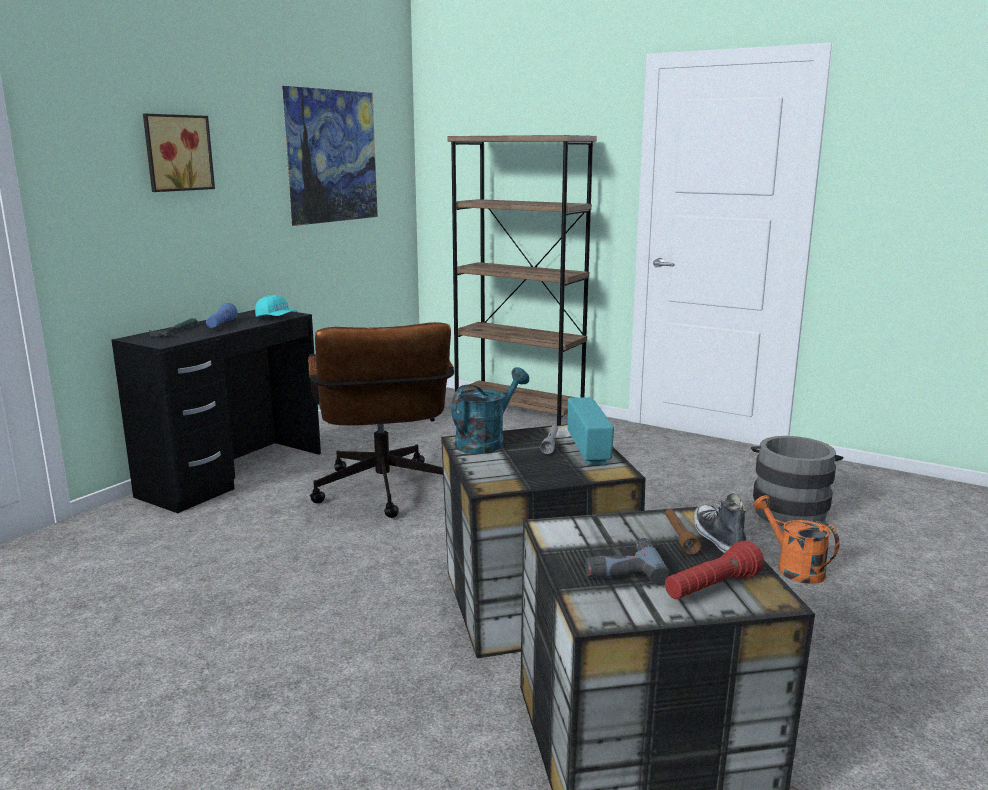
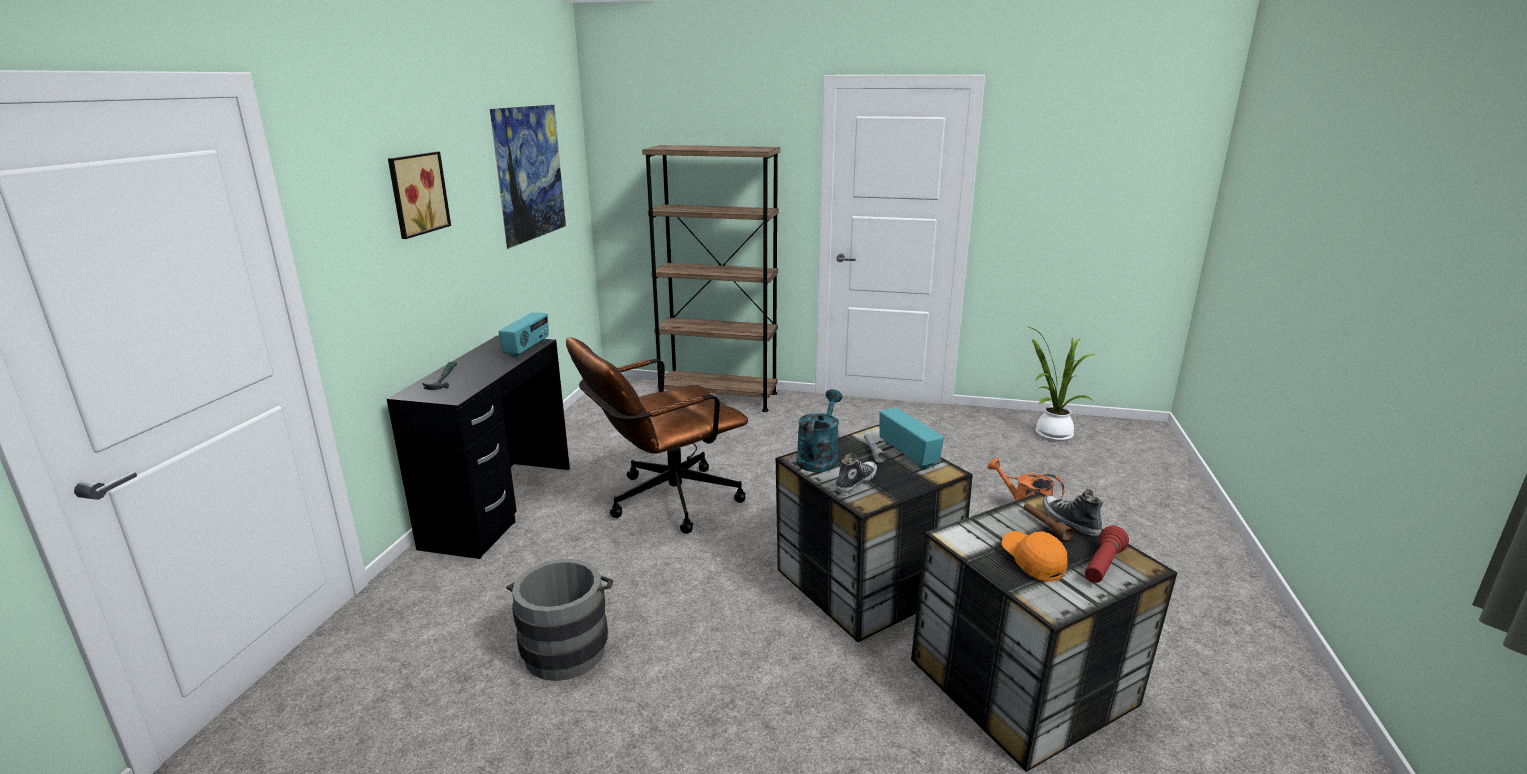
camera: 20 degrees left, 5 degrees up
(221, 325) = (483, 365): blue flashlight -> none
(276, 318) = (527, 348): turquoise cap -> radio
(384, 494) = (663, 502): brown office chair -> brown office chair turned 90 degrees clockwise
(500, 466) = (855, 482): none -> shoe
(622, 568) = (1032, 562): power drill -> orange cap
(789, 510) = (989, 460): grey bucket -> grey bucket (566, 646)
(896, 495) = (1050, 434): none -> potted plant

